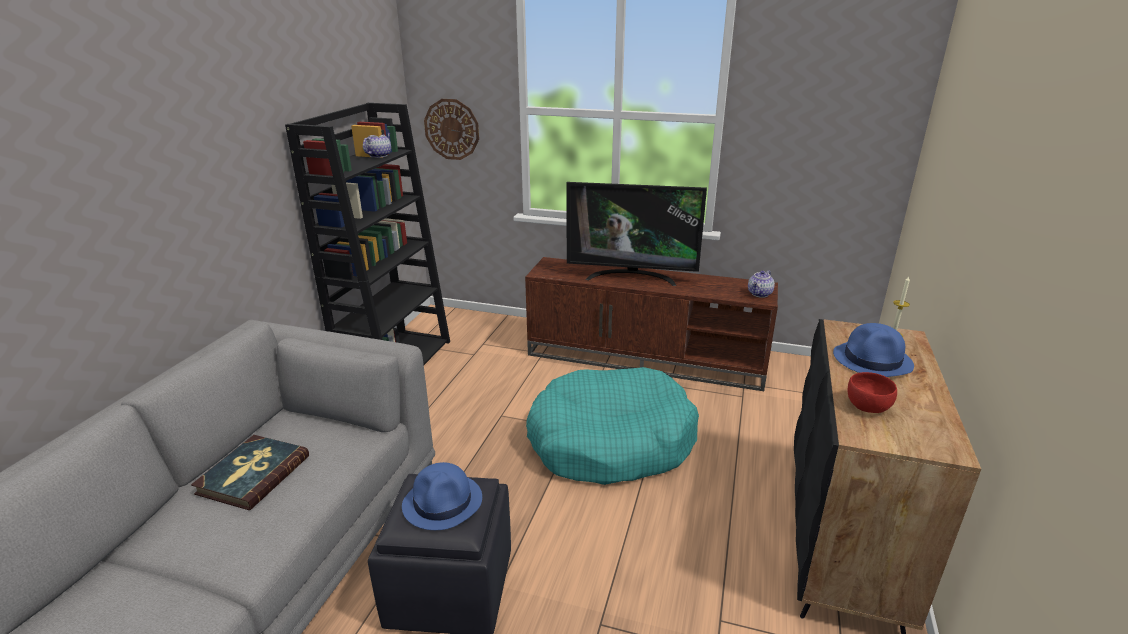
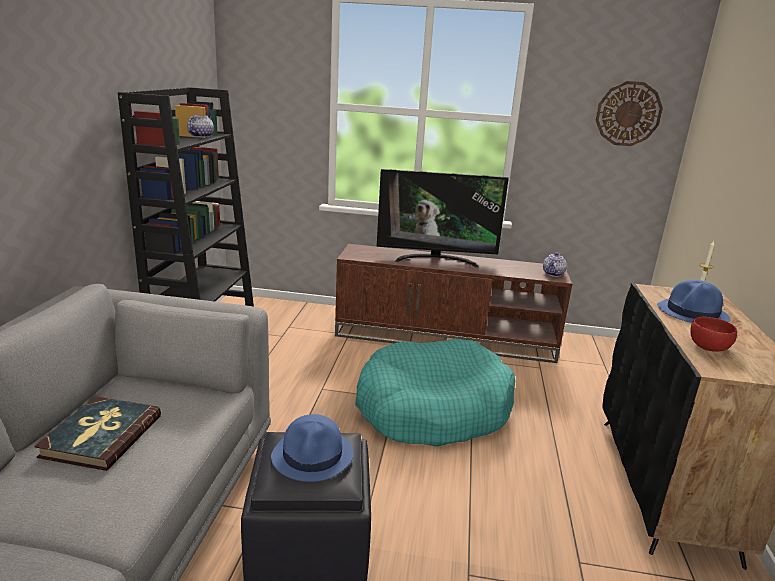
camera: 10 degrees left, 5 degrees down
(452, 129) = (261, 122): wall clock -> wall clock (628, 114)

